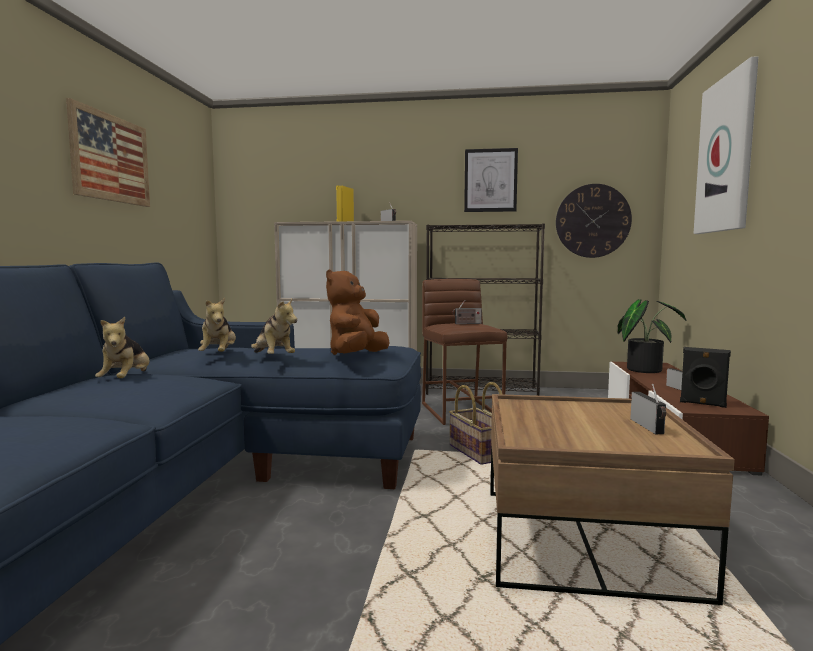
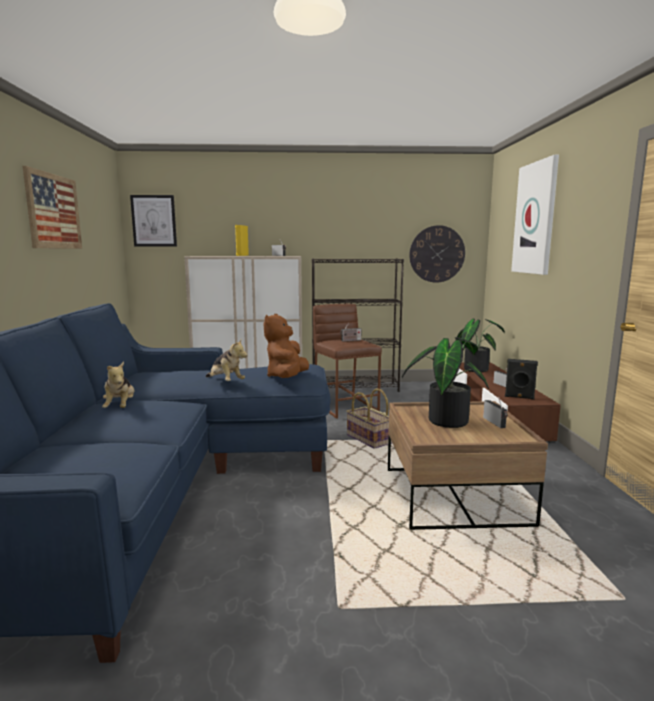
camera: 10 degrees left, 5 degrees up
(219, 355) = (180, 381): plush toy -> none
(490, 180) = (359, 221): picture -> picture (154, 221)
(567, 419) = (445, 419): none -> potted plant

